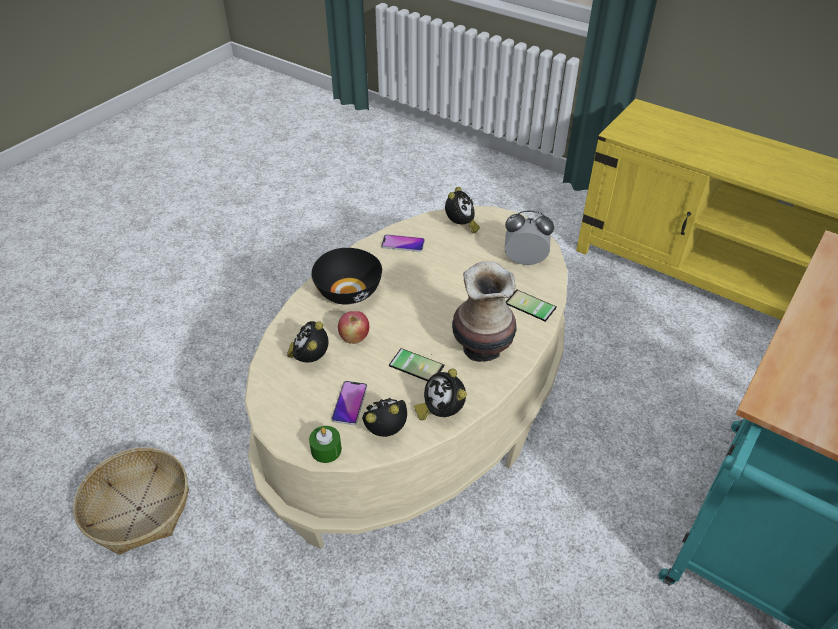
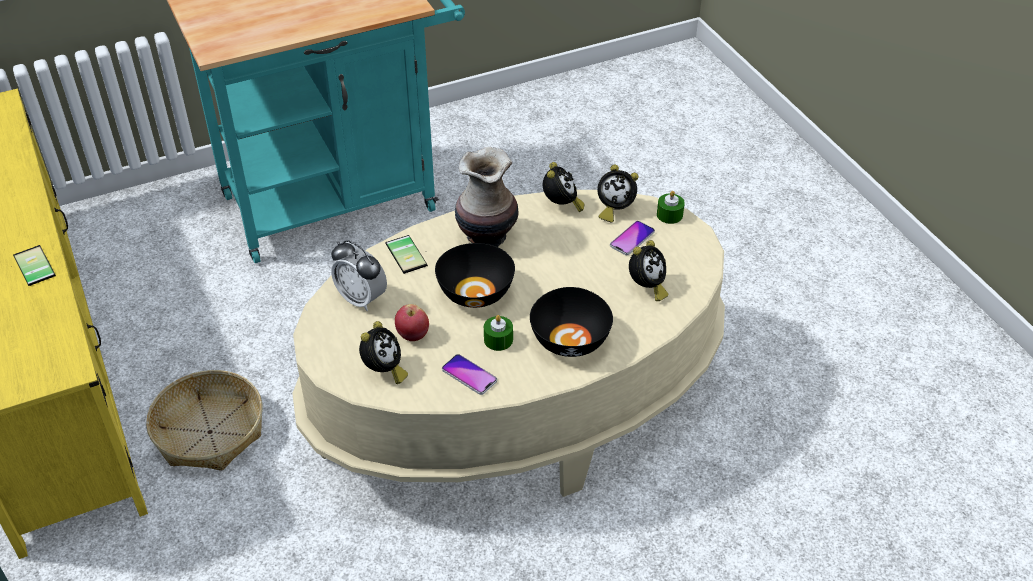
camera: 150 degrees left, 0 degrees up
(138, 509) = (834, 426): basket -> basket (210, 432)
(354, 338) = (594, 290): apple -> apple (413, 335)
(402, 272) = (498, 340): none -> green candle
(417, 364) = (553, 246): phone -> phone (31, 267)
(447, 298) = (476, 292): none -> black bowl
(460, 226) = (384, 371): alarm clock -> alarm clock turned 150 degrees clockwise

